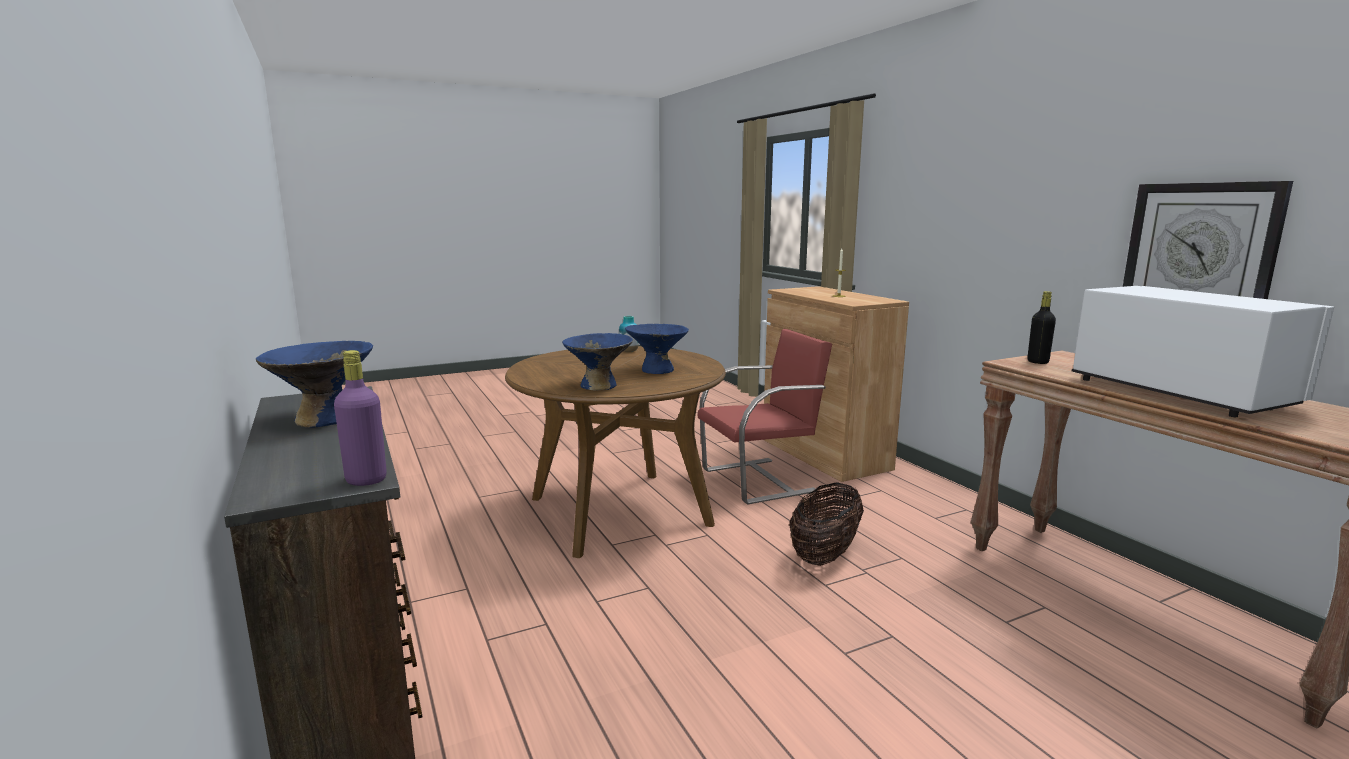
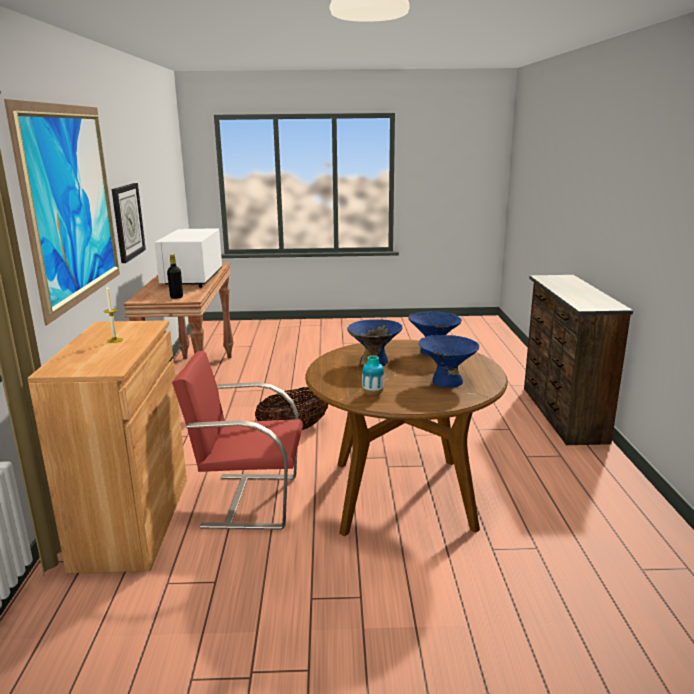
camera: 155 degrees left, 5 degrees up
(325, 418) = (580, 295): blue bowl -> blue bowl (447, 381)
(366, 480) = (541, 277): purple bottle -> none
(1002, 192) = (73, 204): none -> picture

